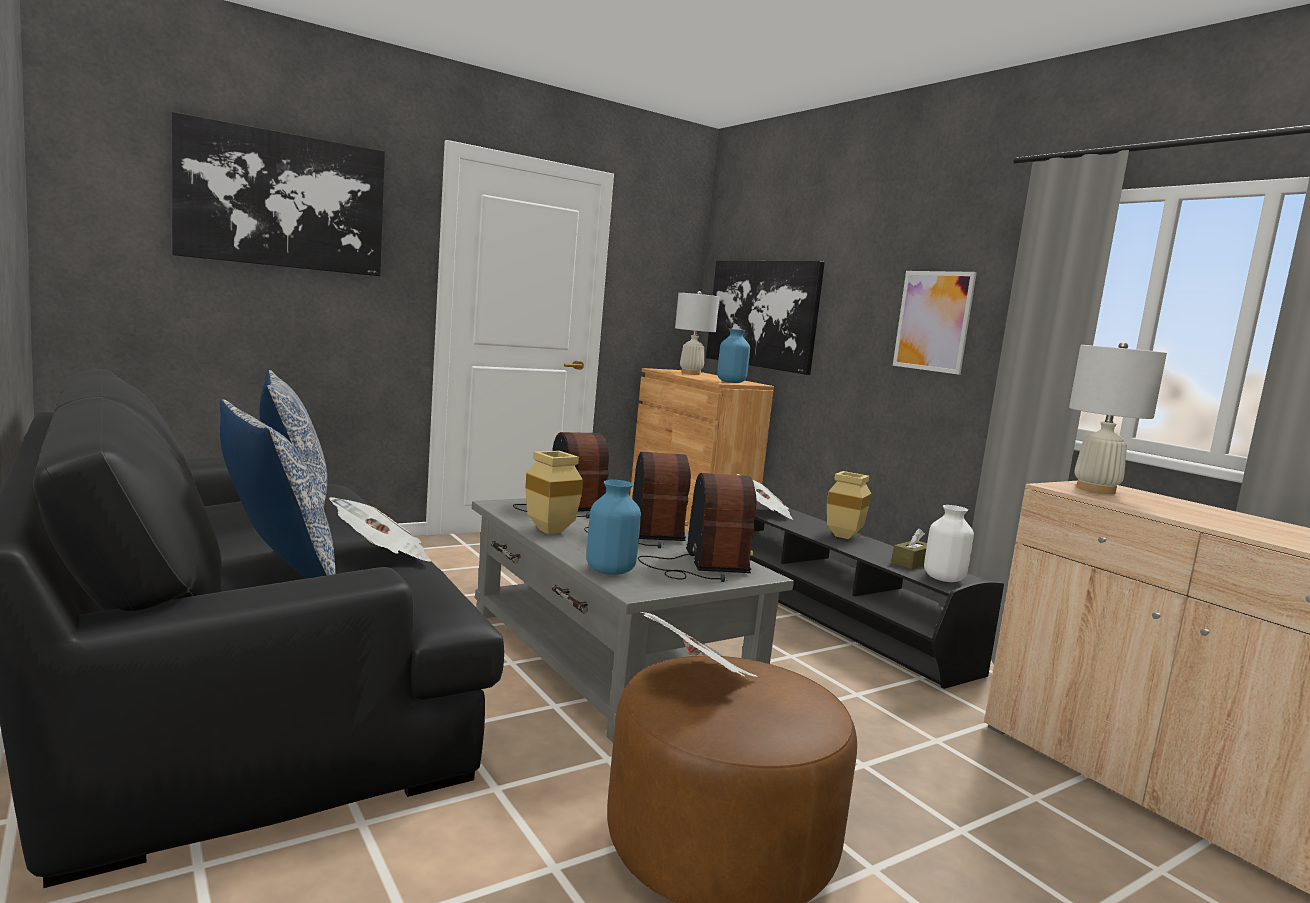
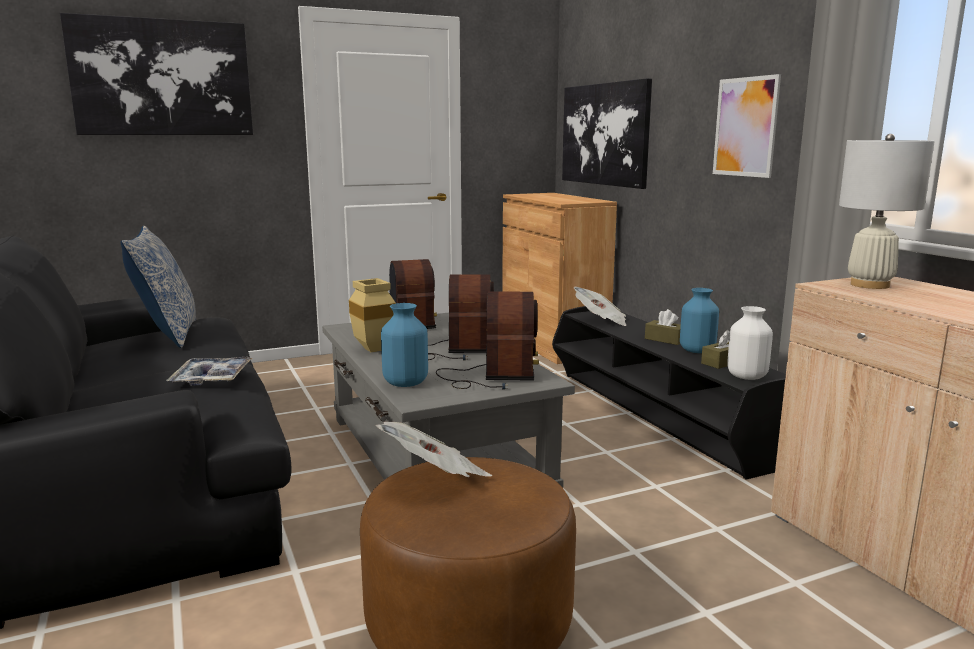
camera: 10 degrees right, 5 degrees up
(275, 572) = (118, 396): pillow -> none
(382, 555) = (212, 378): newspaper -> tray
(691, 373) = (546, 195): white table lamp -> none
(731, 382) = (576, 201): blue vase -> blue vase (697, 350)
(841, 536) = (665, 339): beige vase -> brown tissue box

